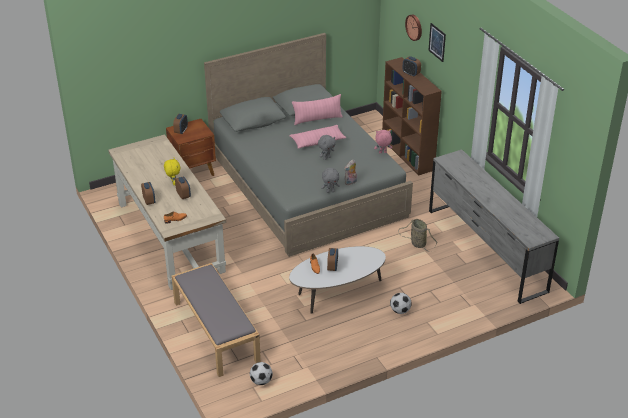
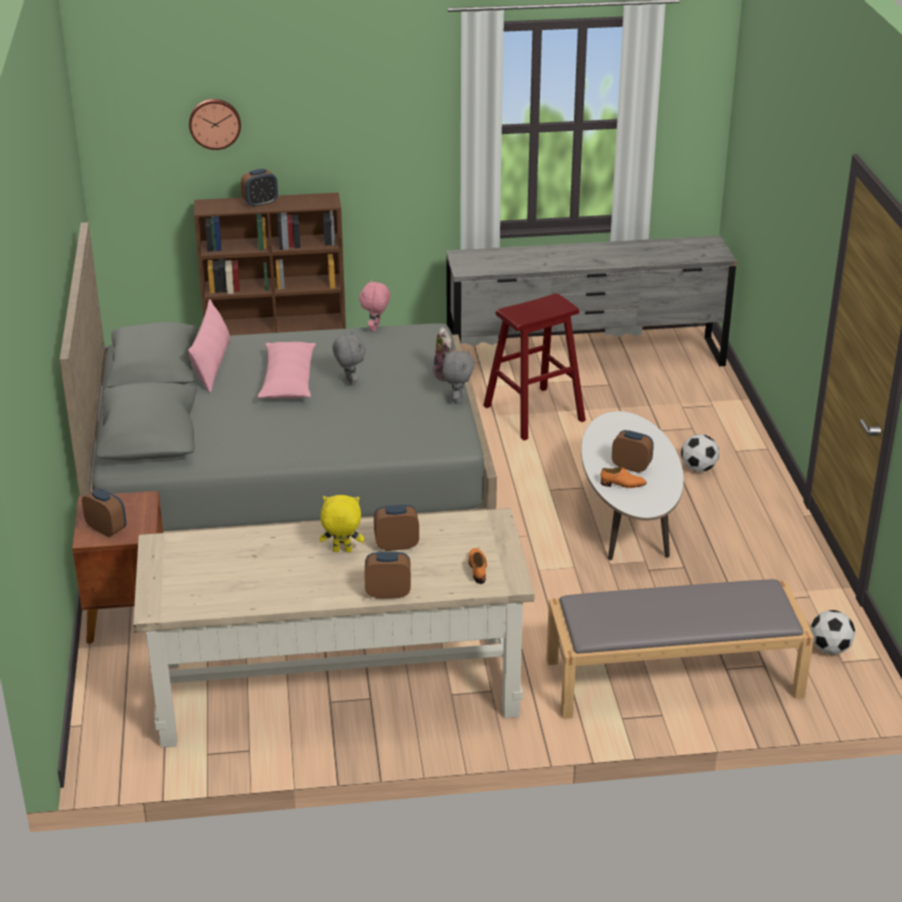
camera: 70 degrees left, 5 degrees down
(417, 243) = (533, 413): basket -> red stool
(437, 42) = (295, 114): picture -> none

